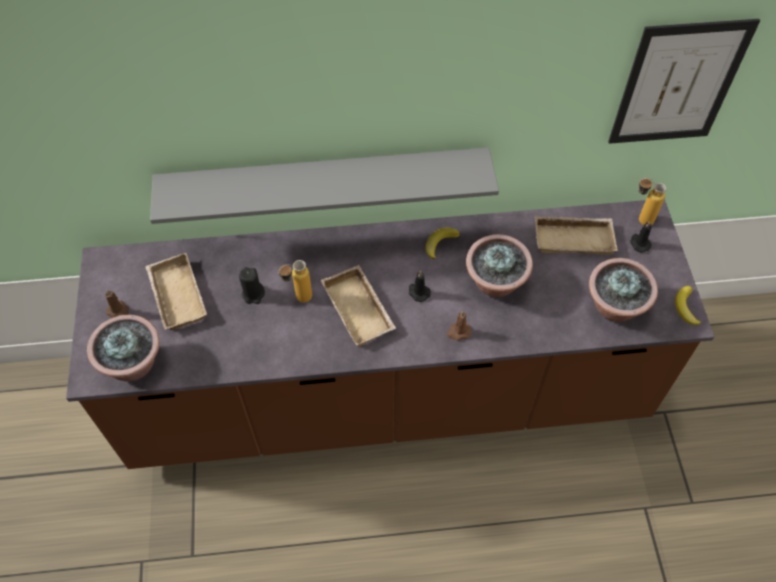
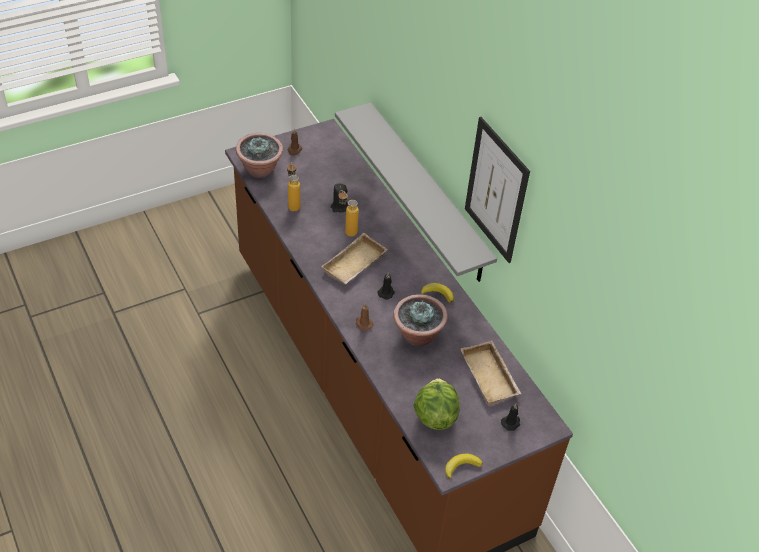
camera: 65 degrees right, 10 degrees down
(175, 295) = (319, 171): beige tray -> none
(614, 308) = (435, 416): potted plant -> lettuce
(639, 220) = (536, 418): bottle -> bottle (293, 204)
(678, 84) = (592, 322): picture -> picture (496, 190)

